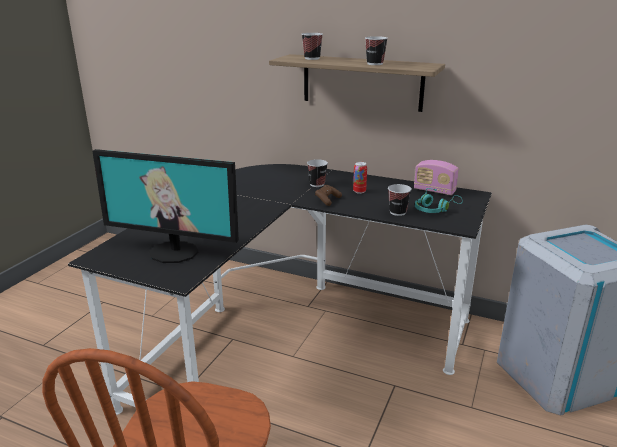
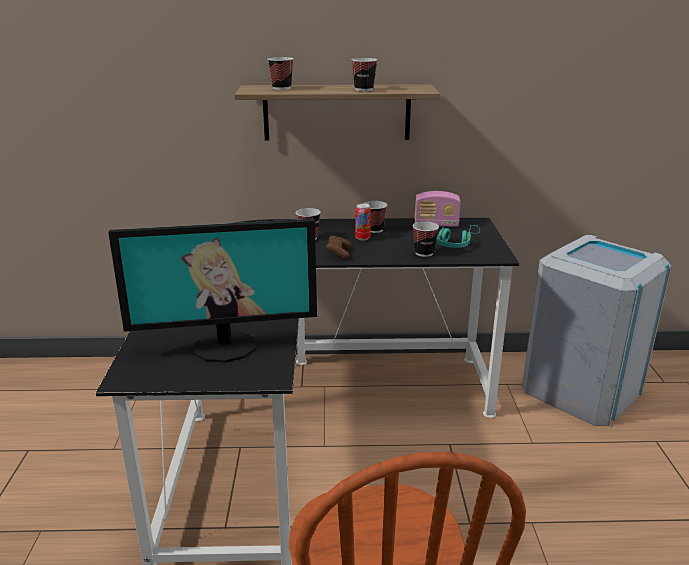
camera: 25 degrees left, 0 degrees up
(376, 186) = (374, 230): none -> cup

